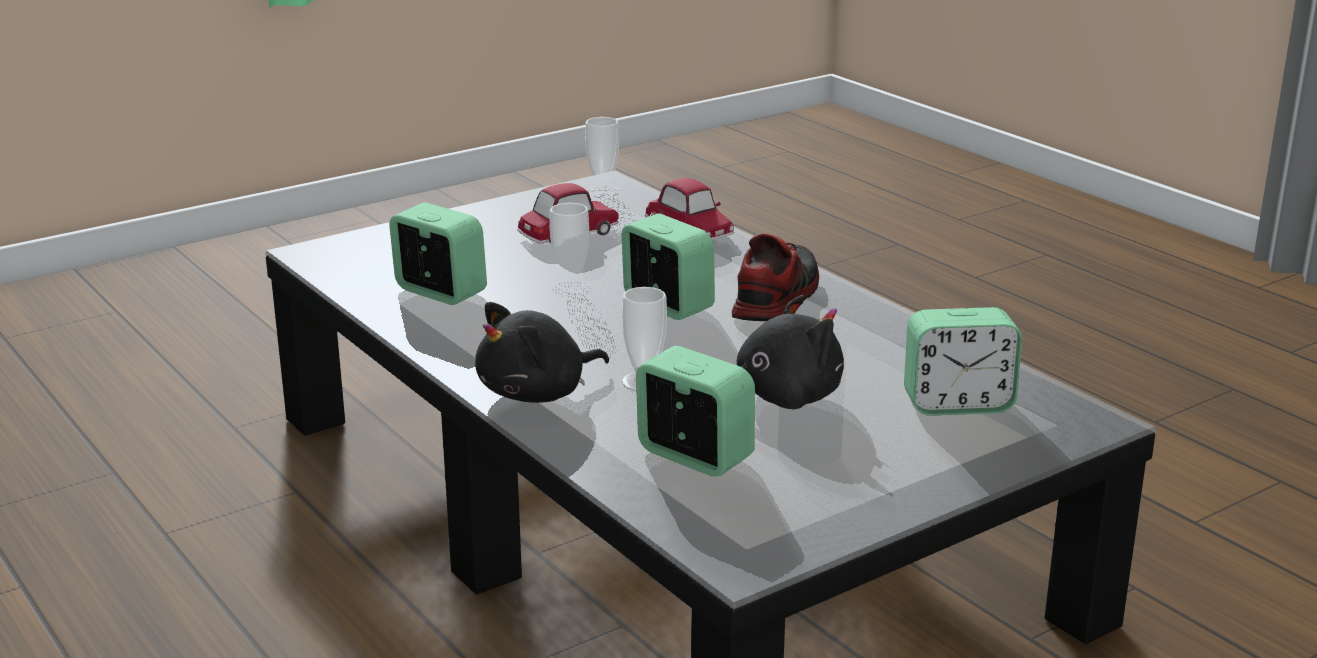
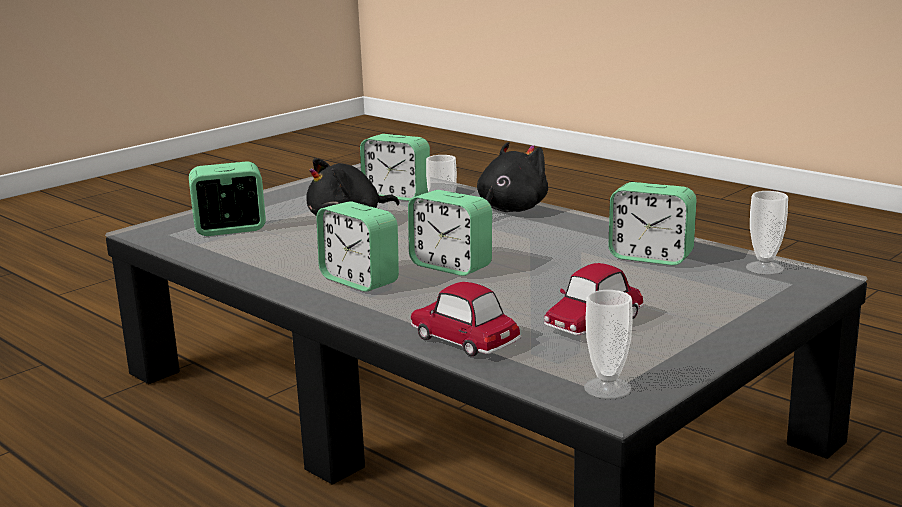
camera: 170 degrees right, 5 degrees down
(570, 287) = (544, 271): cup -> cup (764, 268)
(774, 298) = (359, 280): shoe -> alarm clock

